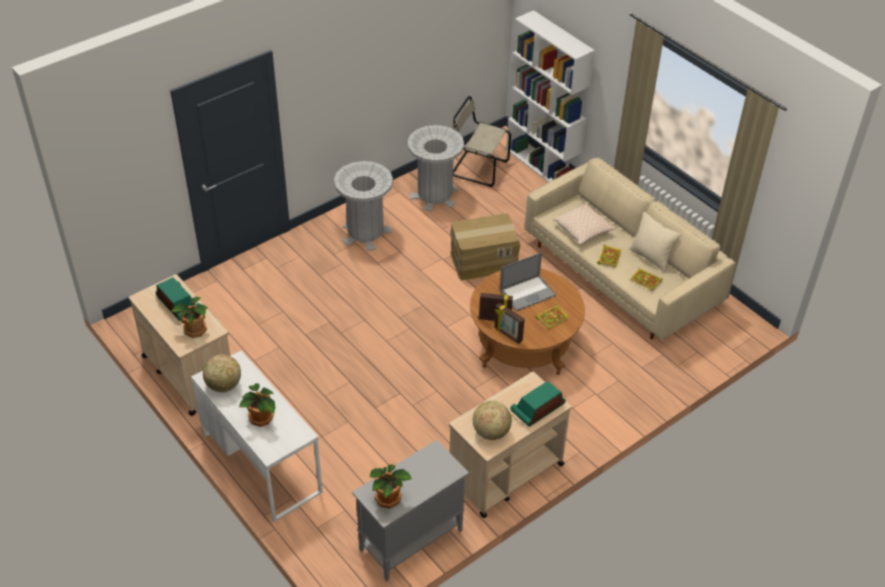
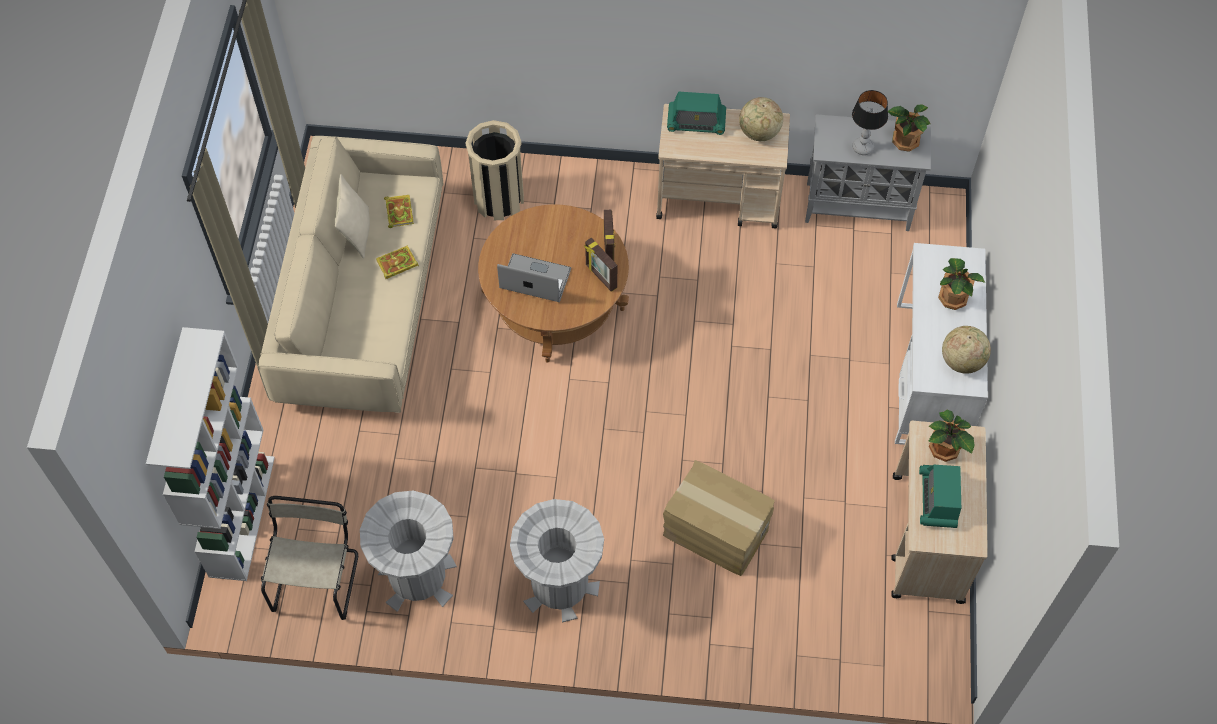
camera: 135 degrees left, 15 degrees up
(412, 472) = (863, 148): none -> table lamp
(477, 168) = (317, 578): beige chair -> beige chair turned 150 degrees counterclockwise
(483, 261) = (476, 433): cardboard box -> cardboard box (715, 531)
(552, 317) = (545, 235): book -> none
(583, 230) = (375, 317): beige pillow -> none
(628, 373) = (499, 200): none -> beige trash can

